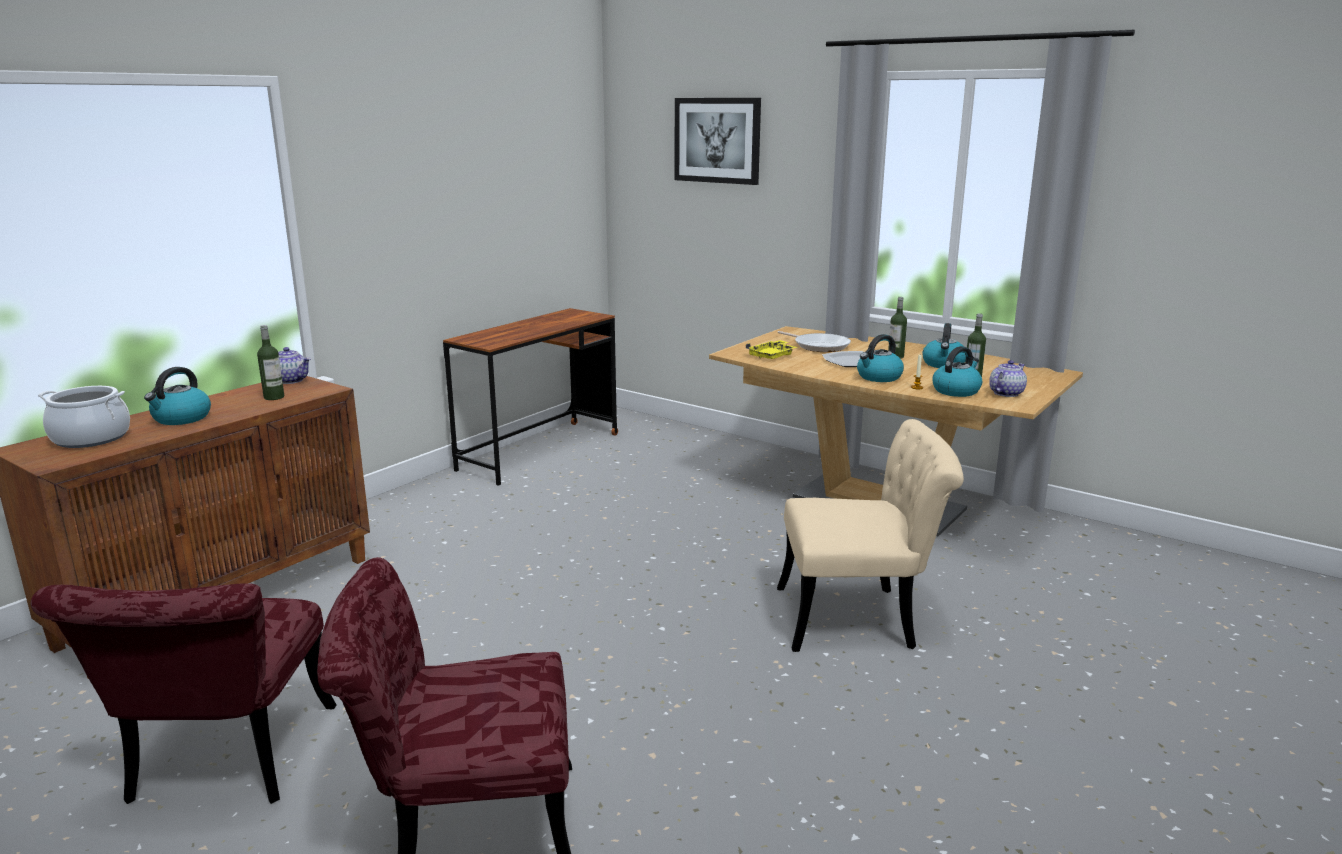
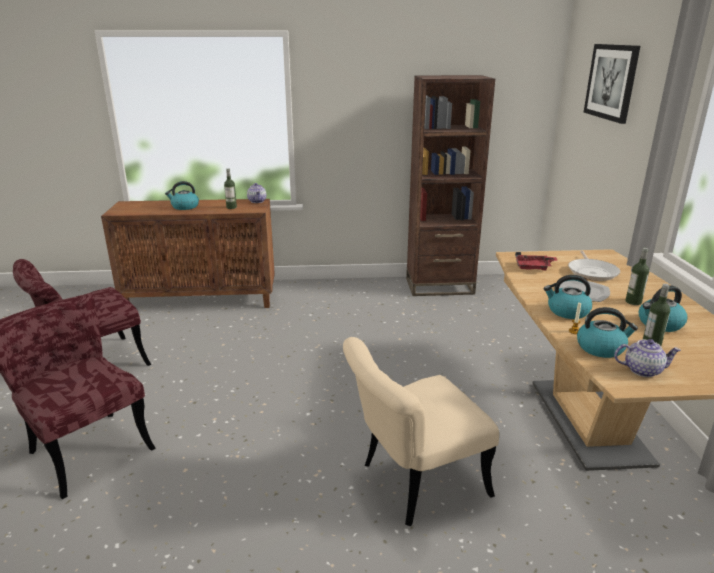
camera: 50 degrees right, 5 degrees up
(91, 438) = (146, 206): cooking pot -> none
(539, 452) = (439, 286): brown desk -> brown bookcase
(772, 356) = (533, 267): yellow tray -> red tray
(861, 618) = (413, 483): beige chair -> beige chair turned 105 degrees clockwise

